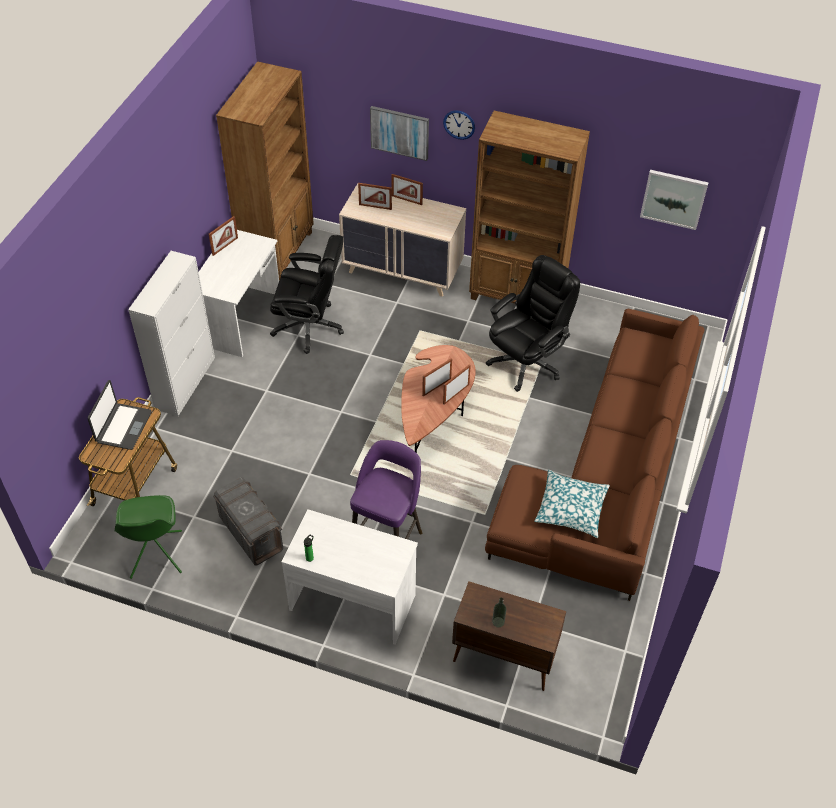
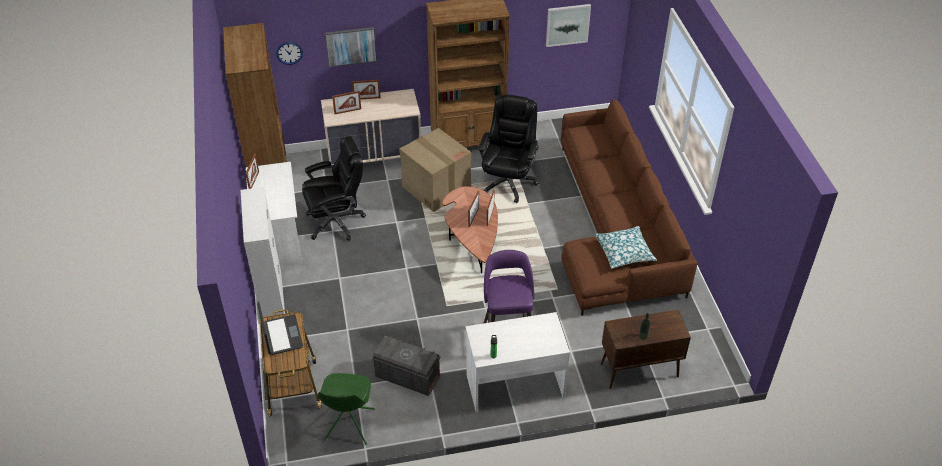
camera: 30 degrees left, 5 degrees down
(156, 555) = (349, 425): green chair -> green chair turned 45 degrees clockwise
(441, 334) = (436, 187): none -> cardboard box
(459, 124) = (399, 23): wall clock -> wall clock (289, 53)

